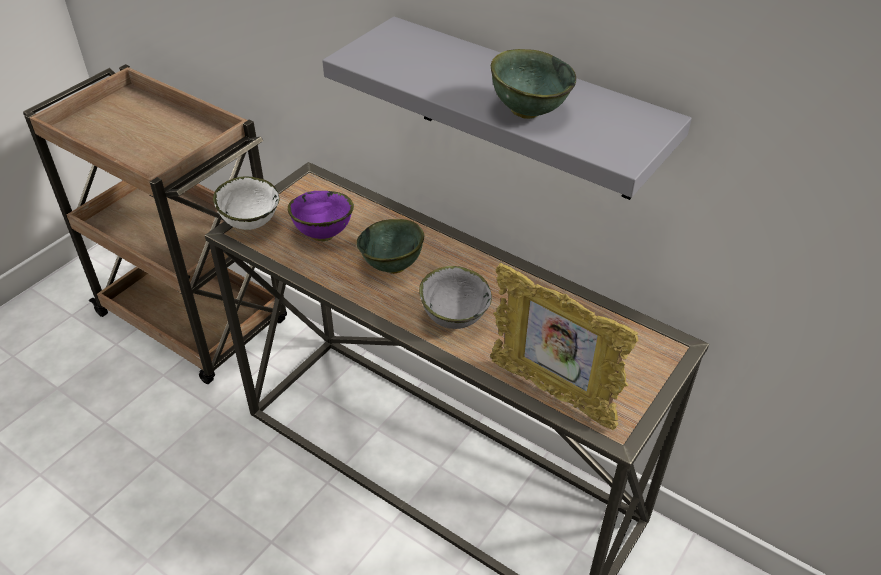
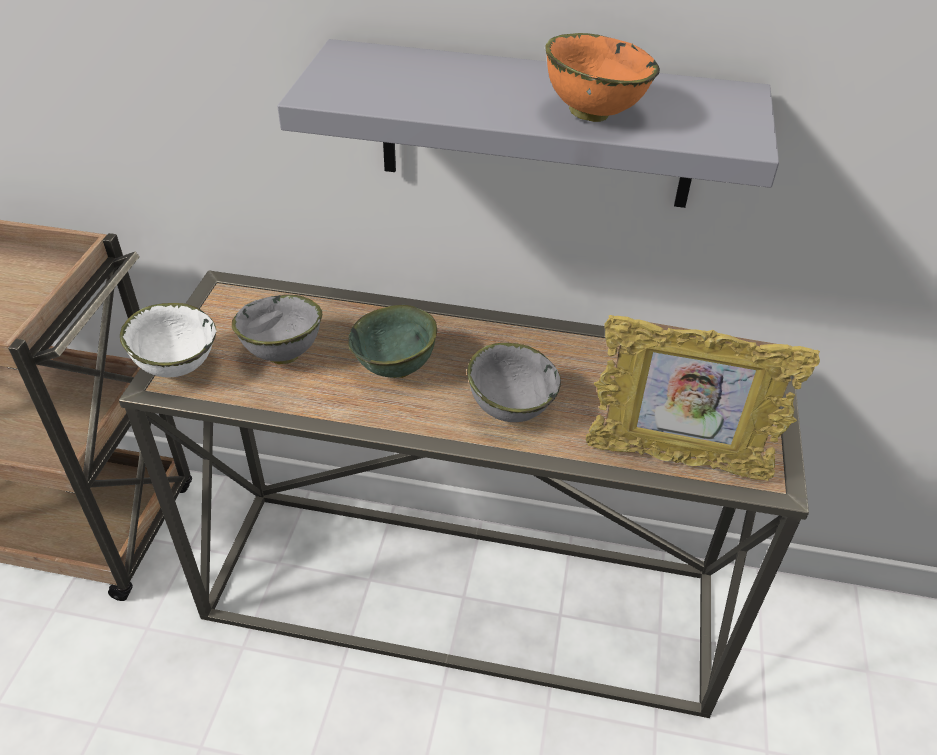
camera: 25 degrees left, 0 degrees up
(322, 234) = (282, 354): purple bowl -> grey bowl
(528, 111) = (592, 113): green bowl -> orange bowl

